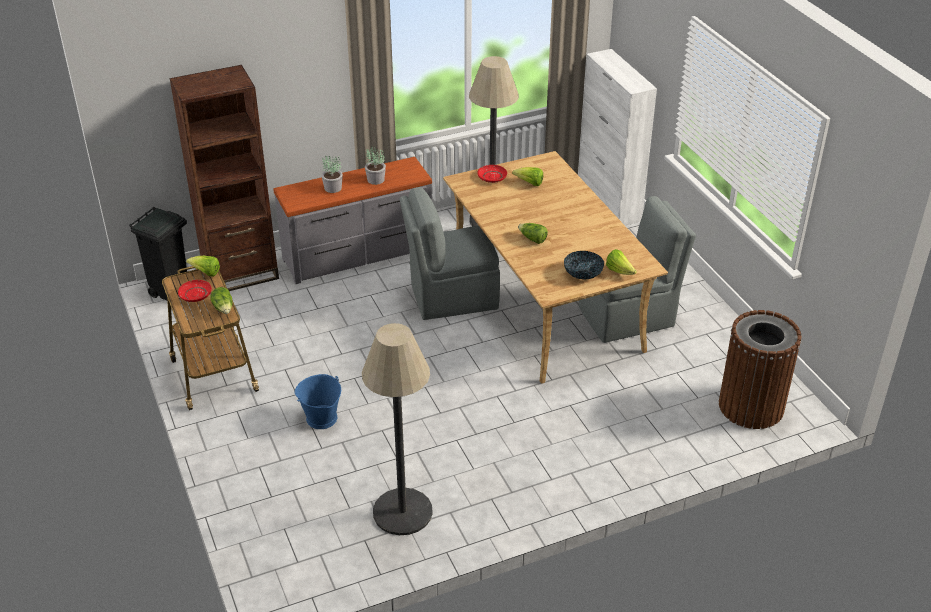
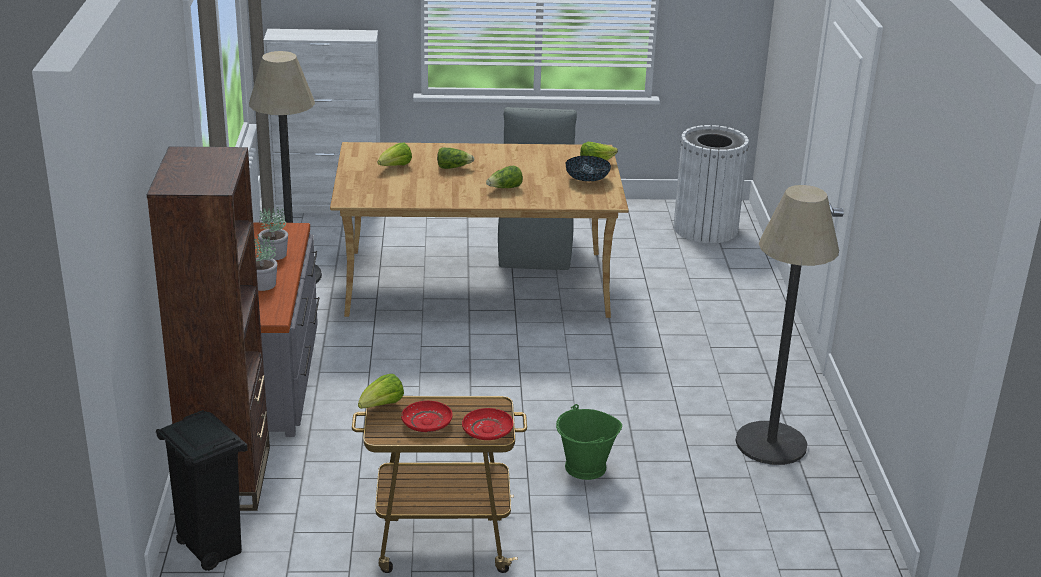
camera: 70 degrees left, 10 degrees down
(224, 308) = (477, 404): lettuce -> lettuce (453, 167)
(321, 418) = (585, 468): blue bucket -> green bucket
(451, 297) = (419, 334): grey chair -> none
(492, 177) = (362, 182): red plate -> red plate (487, 430)
(751, 406) = (705, 228): brown trash can -> white trash can

